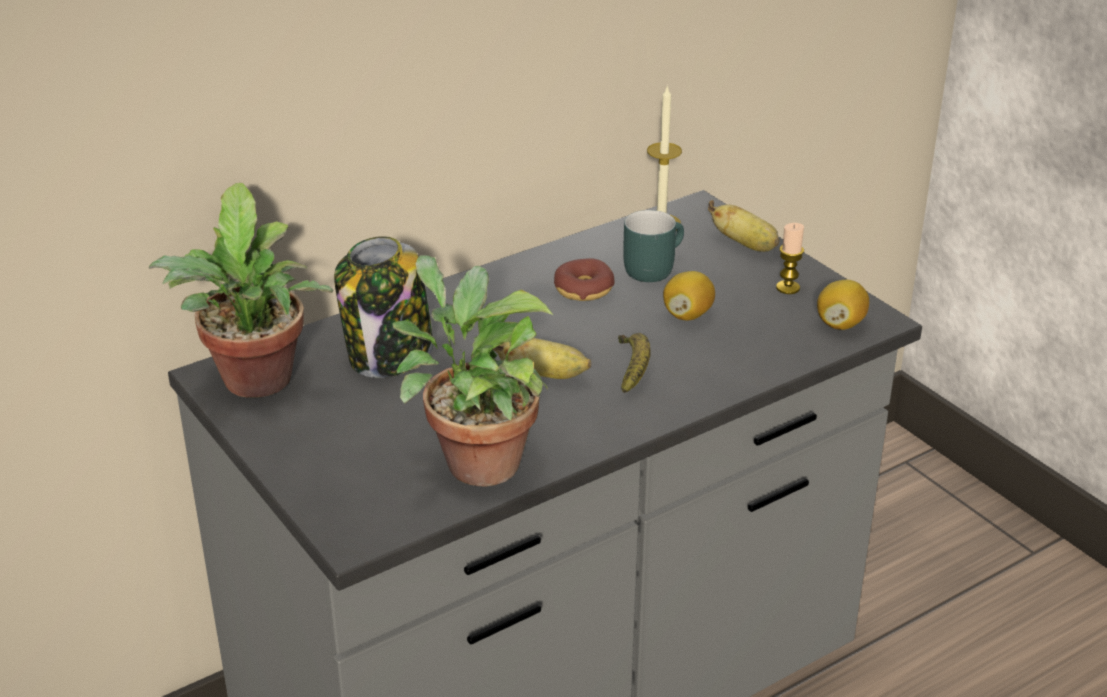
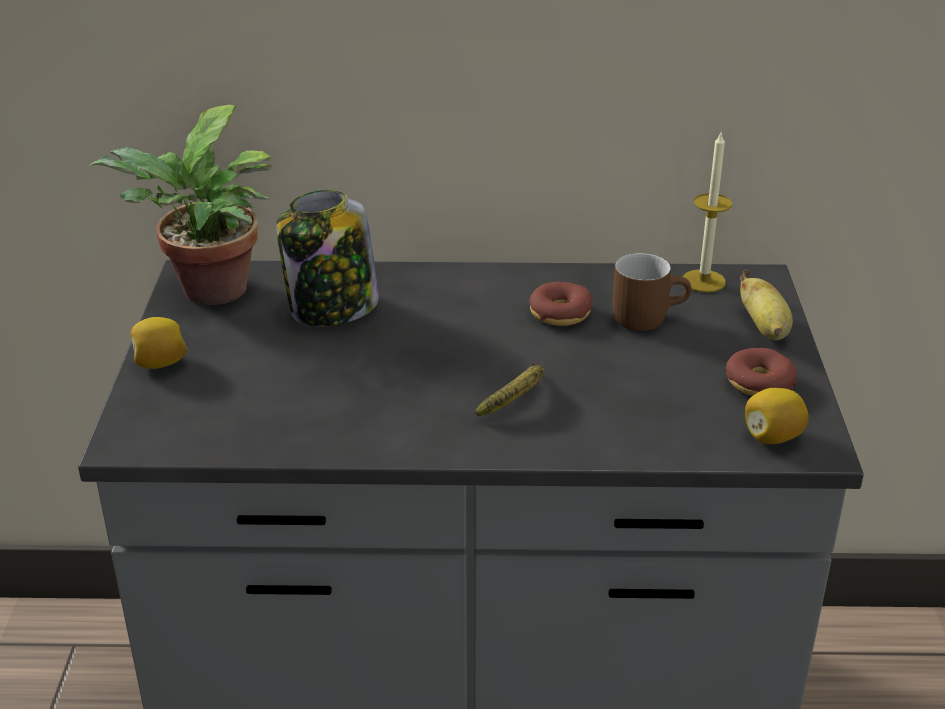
camera: 35 degrees right, 0 degrees up
(474, 460) = (289, 421): potted plant -> none
(544, 375) = (433, 374): banana -> none
(651, 267) = (646, 316): turquoise mug -> brown mug
(687, 315) = (627, 371): lemon -> lemon (160, 363)
(788, 288) = (759, 383): candle -> donut

